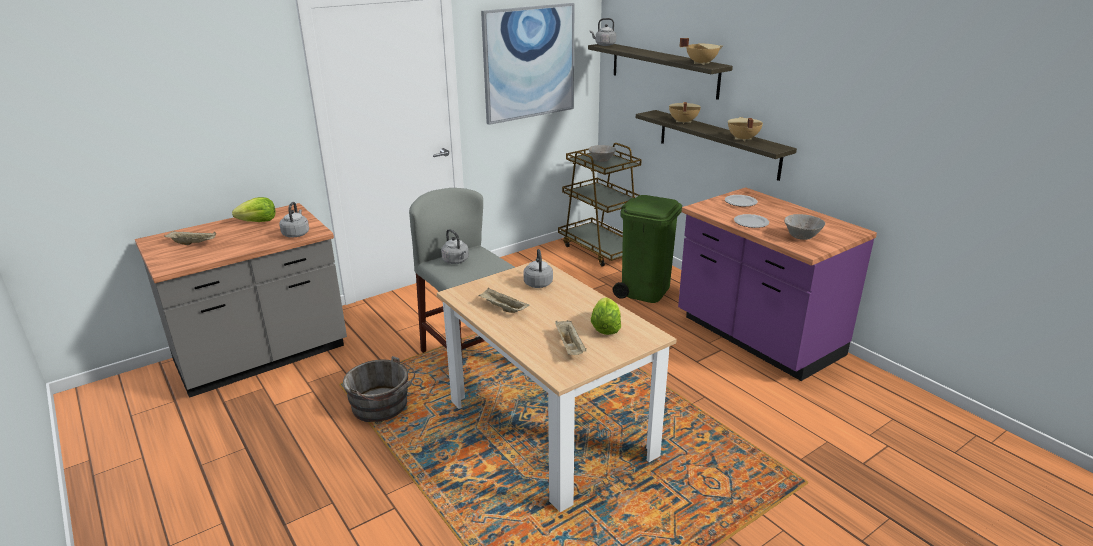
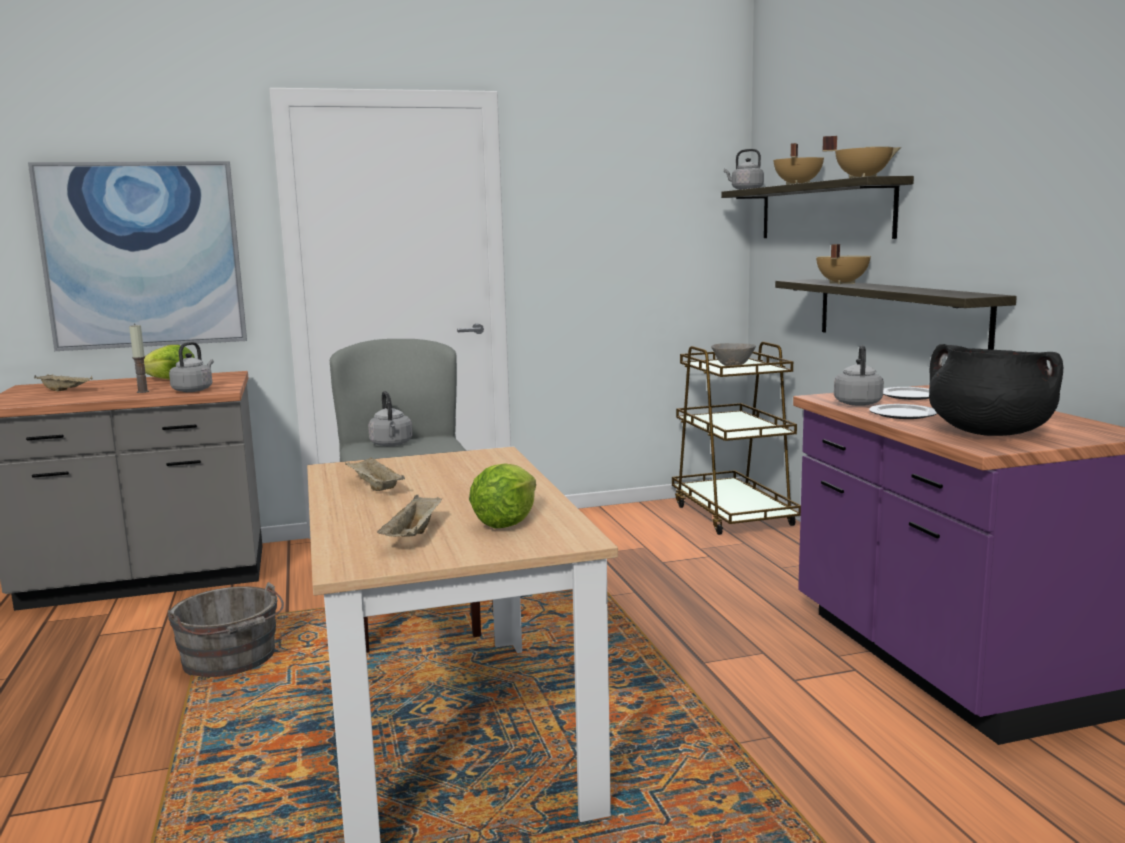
camera: 20 degrees right, 15 degrees down
(259, 239) = (143, 392): none -> candle
(529, 63) = (624, 212): picture -> picture (143, 255)
(538, 283) = (469, 467): grey kettle -> grey kettle (857, 403)
(645, 290) = (769, 571): green trash can -> none
(742, 139) = (922, 290): beige cooking pot -> beige cooking pot (796, 184)
(801, 237) = (988, 433): grey bowl -> black cooking pot

